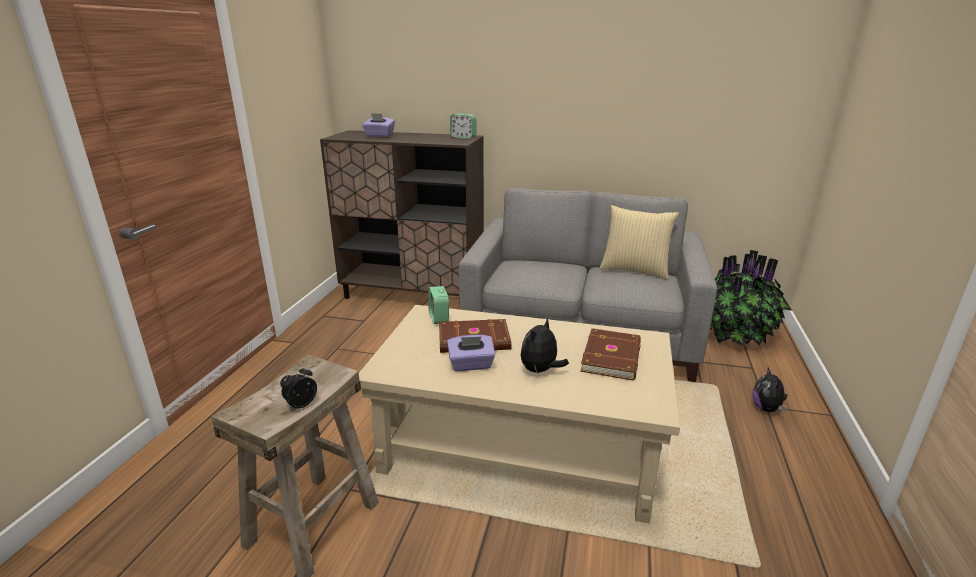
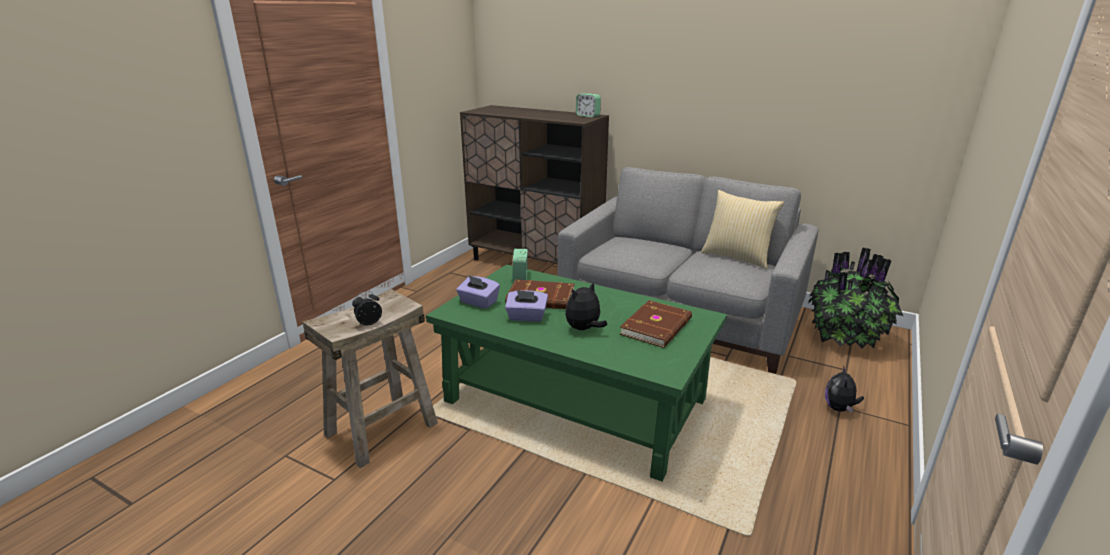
camera: 15 degrees right, 0 degrees up
(379, 135) = (513, 111): purple tissue box -> purple tissue box (478, 302)
(521, 445) = (576, 400): beige coffee table -> green coffee table

